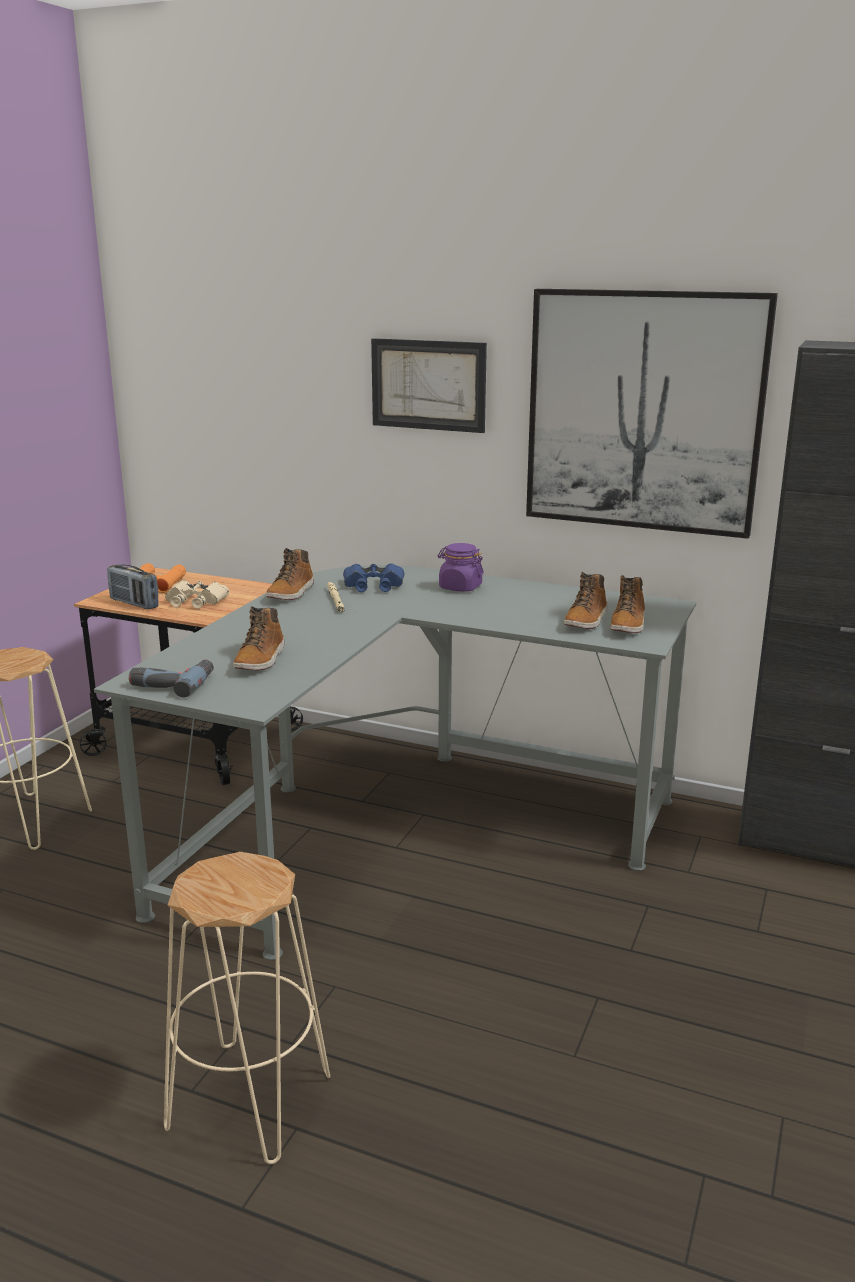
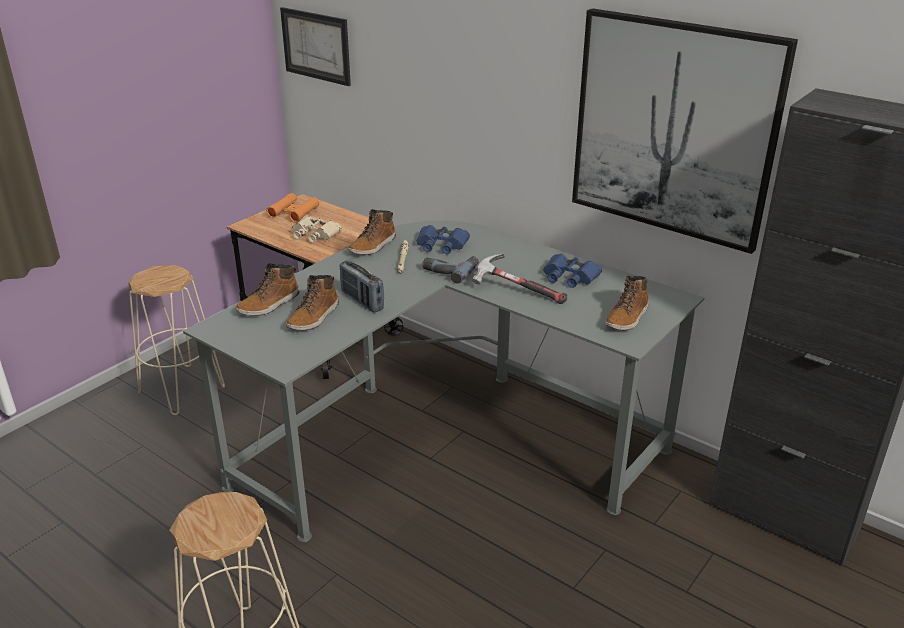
camera: 15 degrees right, 10 degrees up
(134, 603) = (269, 231): radio -> radio (362, 301)
(172, 683) = (239, 333): power drill -> power drill (450, 270)
(428, 385) = (502, 79): picture -> picture (316, 46)
(460, 587) = (510, 256): purple jar -> none
(490, 615) = (517, 291): none -> hammer
(540, 598) = (570, 276): none -> blue binoculars
(586, 620) = (594, 308): boot -> boot (269, 304)

